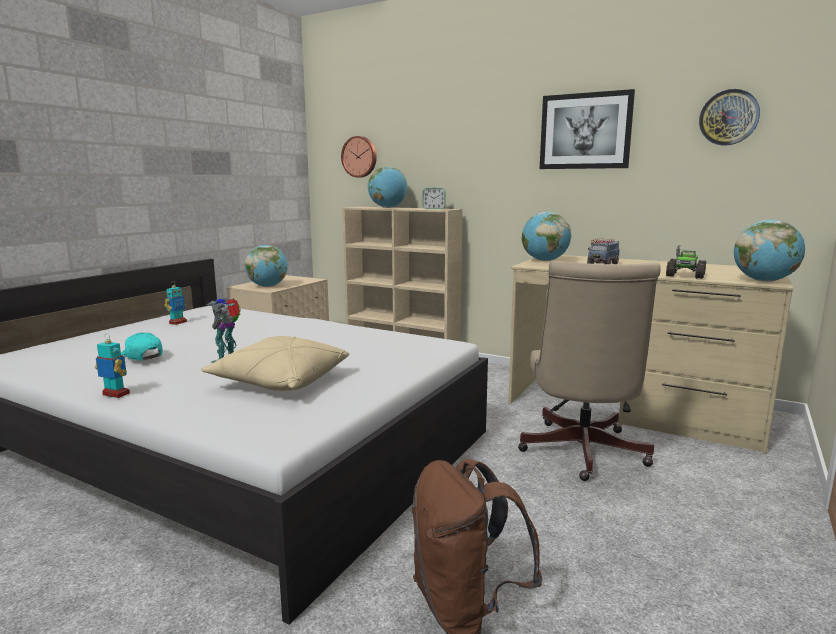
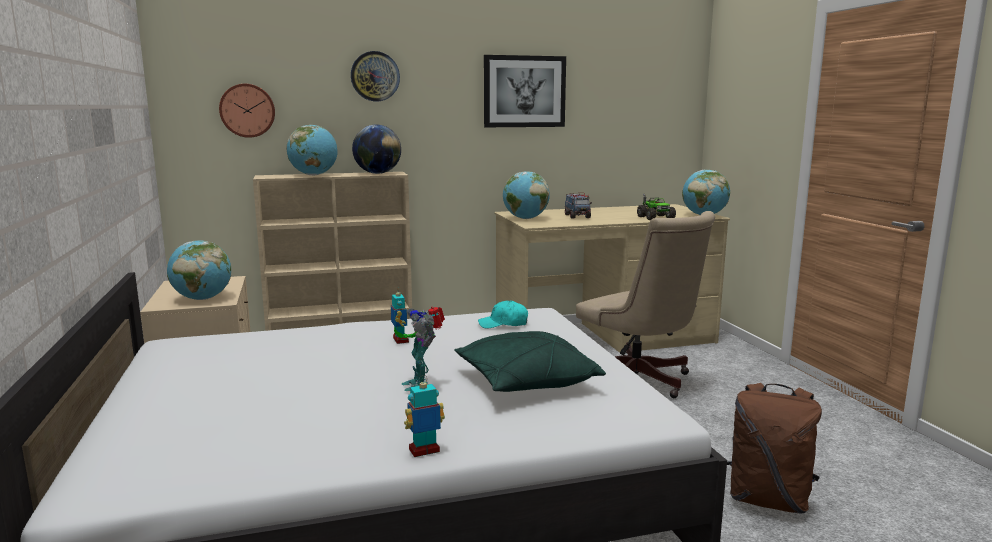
camera: 45 degrees left, 0 degrees up
(142, 356) = (312, 412): turquoise cap -> turquoise cap (503, 324)
(177, 322) = (194, 371): toy robot -> toy robot (400, 340)
(280, 381) = (525, 382): beige pillow -> green pillow
(434, 209) = (377, 173): alarm clock -> globe
(728, 117) = (634, 86): wall clock -> wall clock (375, 76)

